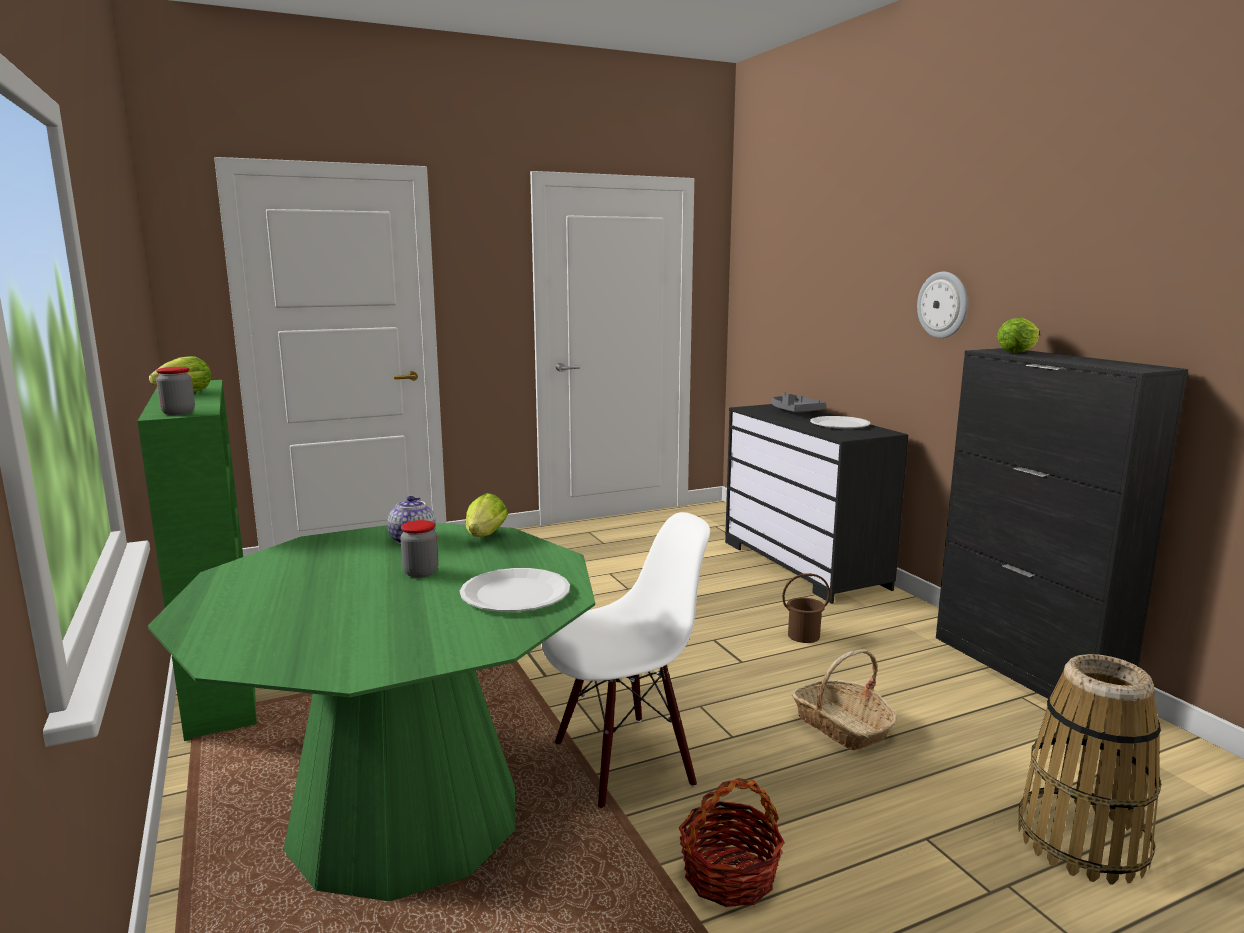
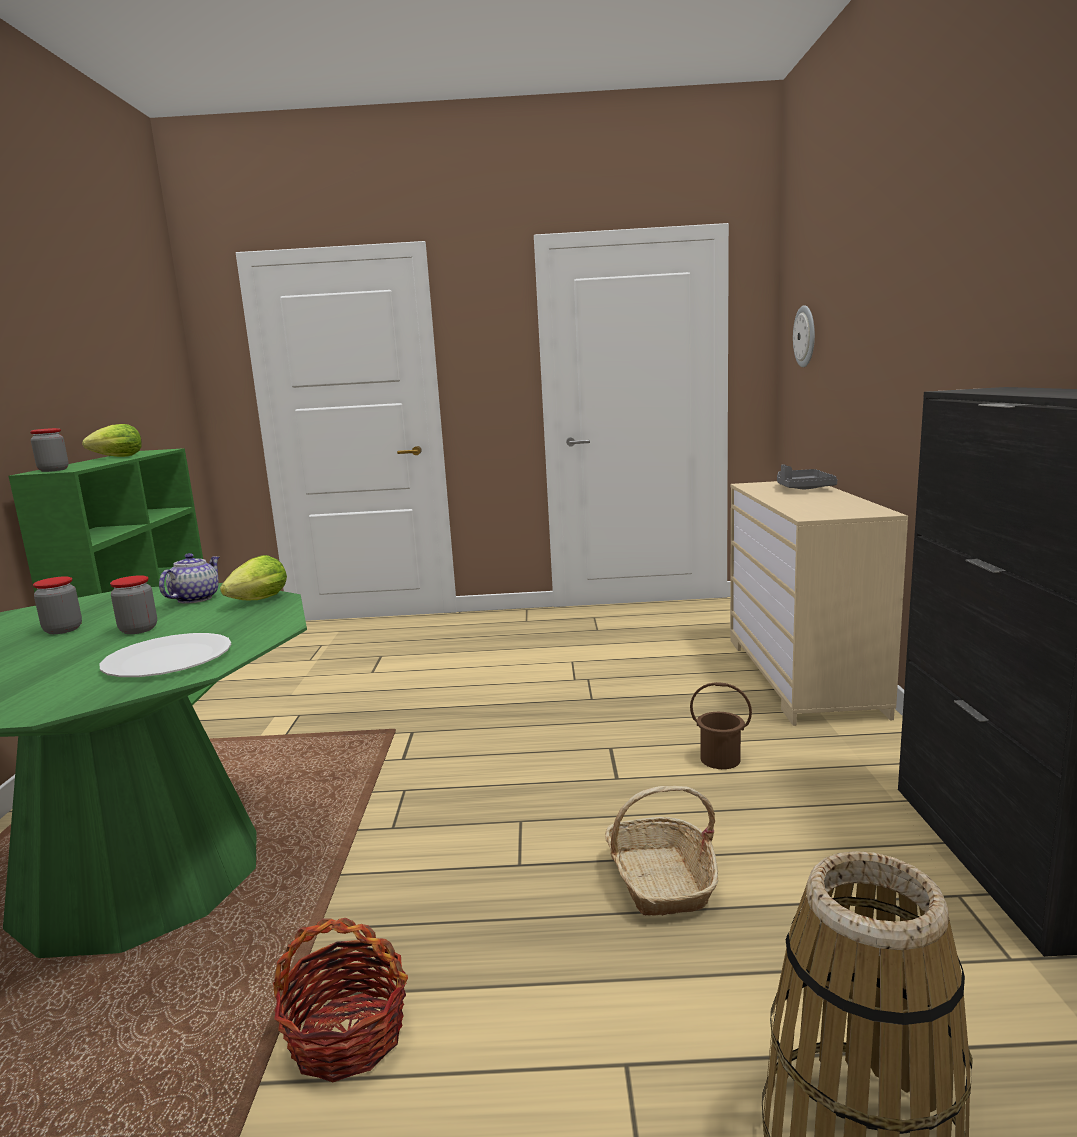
camera: 25 degrees right, 0 degrees up
(333, 581) = (63, 630): none -> jar
(623, 761) = (380, 867): white chair -> none
(804, 564) = (803, 675): black dresser -> beige dresser
(839, 424) = (832, 502): white plate -> none
(943, 305) = (947, 336): wall clock -> wall clock (805, 336)
(1019, 352) = (1000, 389): lettuce -> none

